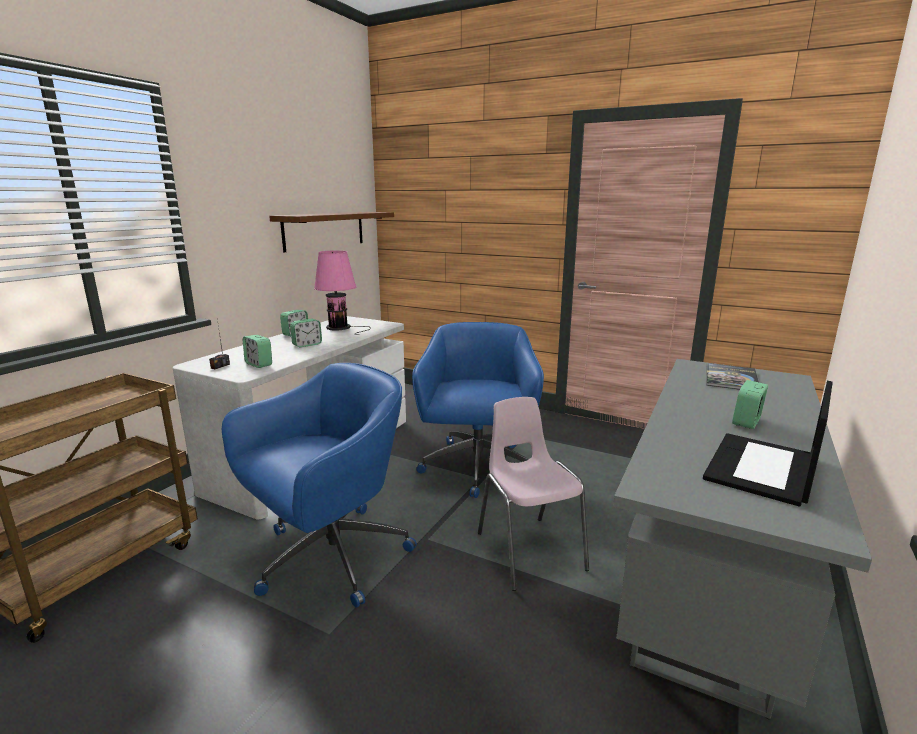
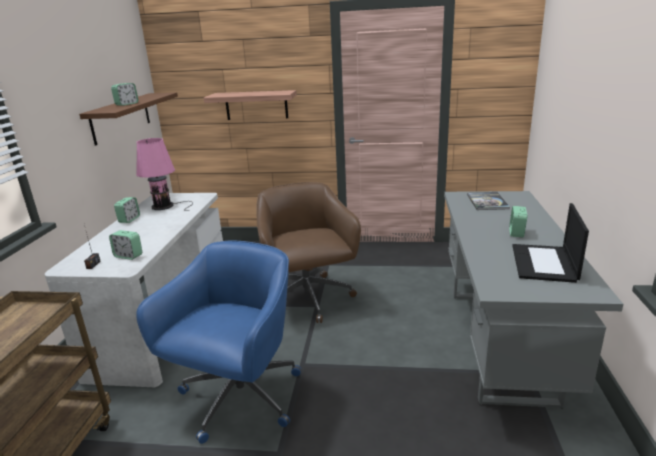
camera: 20 degrees left, 5 degrees up
(307, 344) = (152, 228): alarm clock -> alarm clock (127, 104)
(476, 233) = (256, 105): none -> shelf
(477, 468) = (308, 299): blue office chair -> brown office chair
(529, 550) = (380, 350): pink chair -> none

